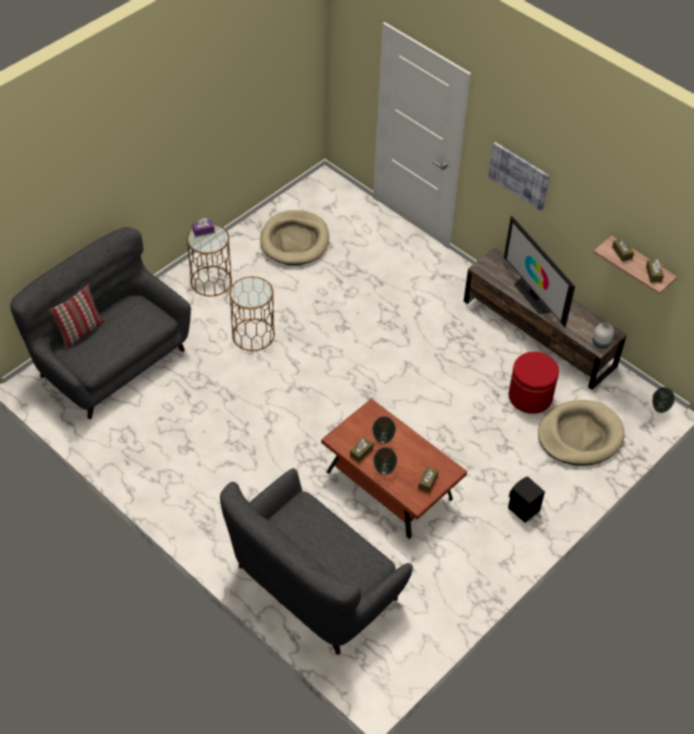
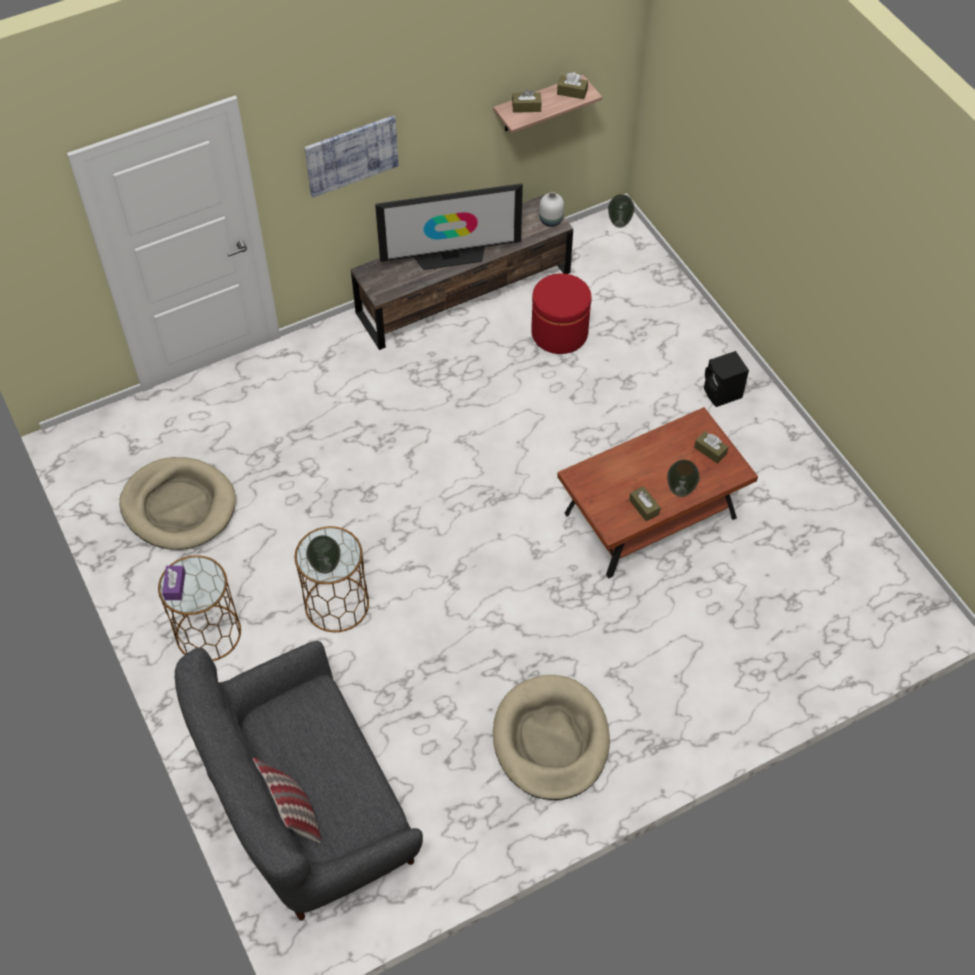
camera: 70 degrees left, 5 degrees up
(313, 585) = (779, 641): grey sofa -> none
(383, 440) = (631, 478): vase -> vase (326, 566)
(579, 436) = (633, 306): beige dog bed -> beige dog bed (551, 740)

